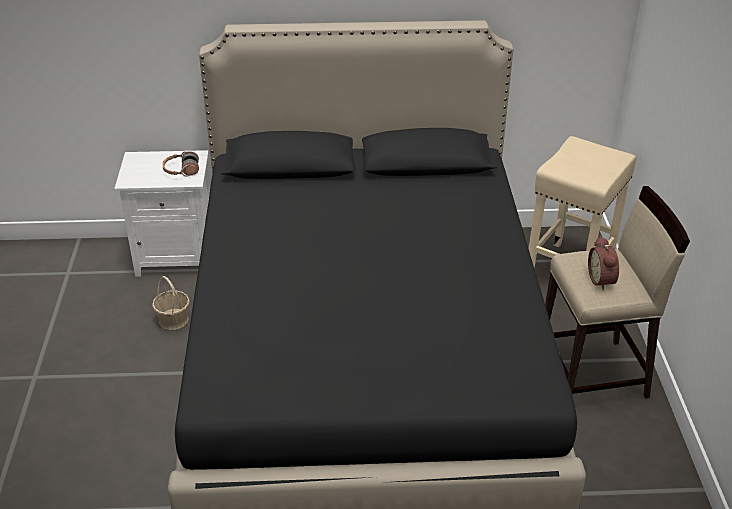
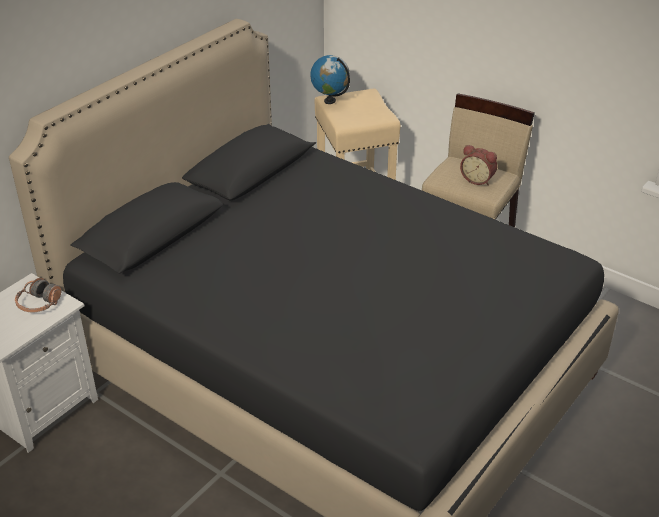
camera: 50 degrees left, 0 degrees up
(173, 320) = (127, 457): basket -> none
(574, 144) = (330, 101): none -> globe

